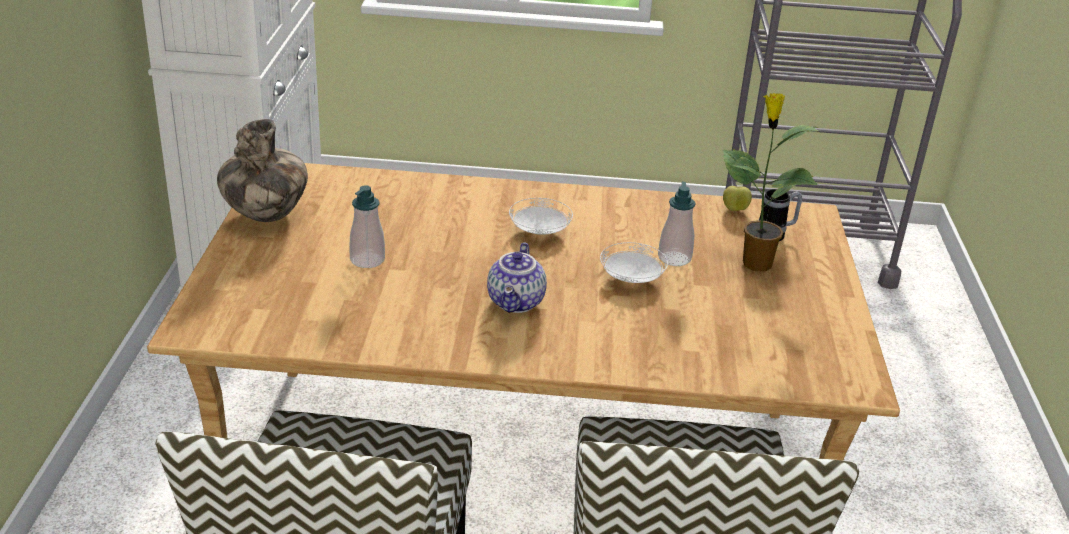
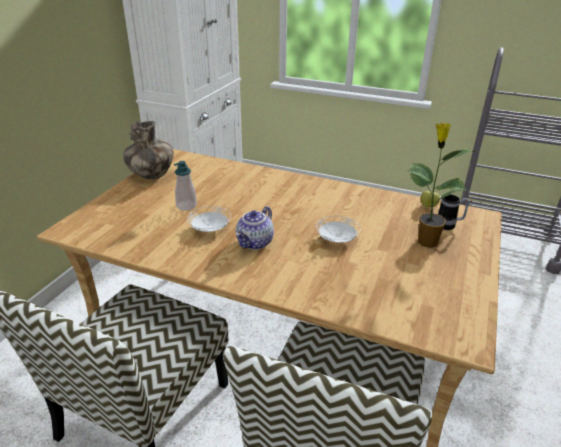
camera: 20 degrees right, 0 degrees up
(540, 231) = (296, 203): white plate -> white plate (210, 229)
(674, 258) = (372, 230): soap dispenser -> none

